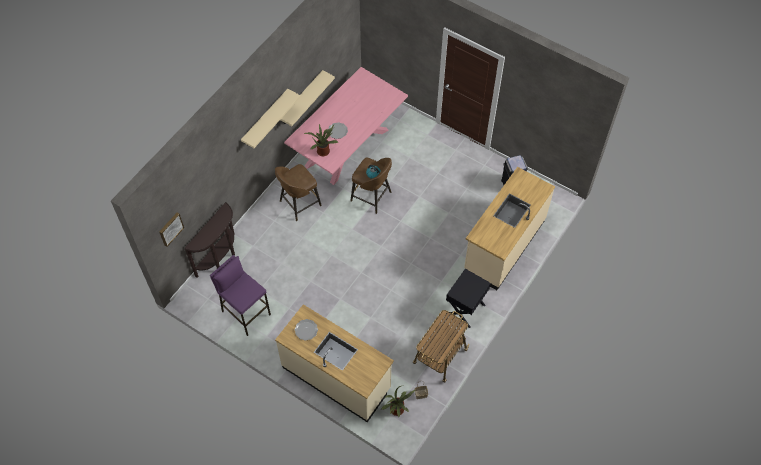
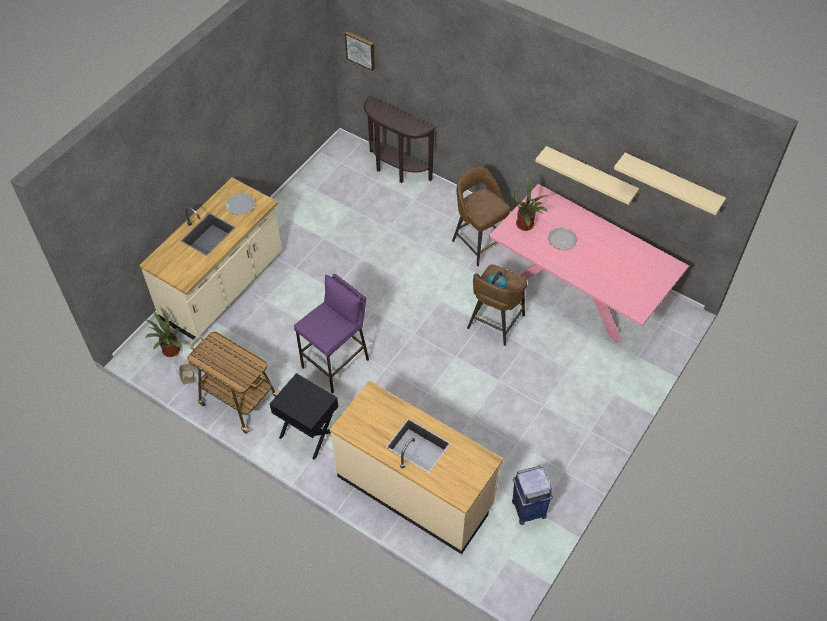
camera: 90 degrees right, 5 degrees down
(246, 313) = (319, 198): purple stool -> purple stool (336, 364)
(265, 118) = (525, 115): beige shelf -> beige shelf (672, 183)

